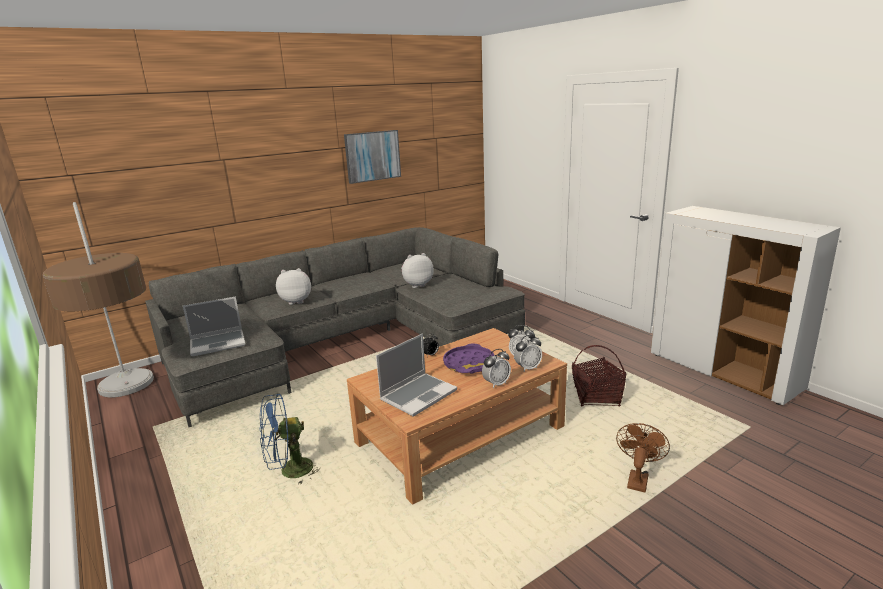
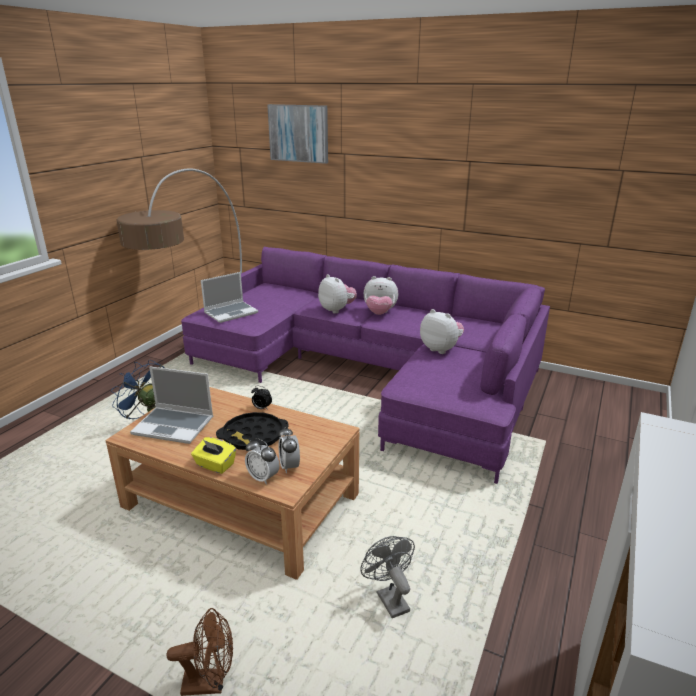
camera: 60 degrees right, 5 degrees up
(218, 343) = (231, 312): laptop -> laptop turned 75 degrees counterclockwise
(329, 289) = (379, 313): none -> plush toy
(345, 341) = (372, 372): grey sofa -> purple sofa
(372, 156) = (508, 178): picture -> picture (298, 133)
(469, 364) = (253, 436): purple tray -> black tray
(496, 383) = (215, 465): alarm clock -> yellow tissue box
(597, 397) = (389, 598): basket -> grey fan

